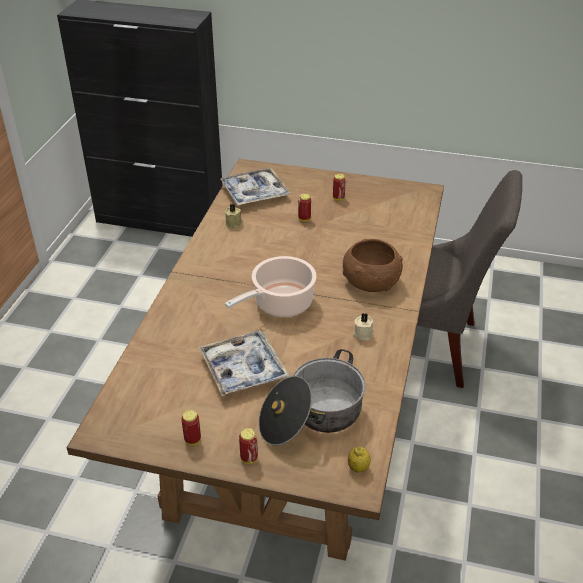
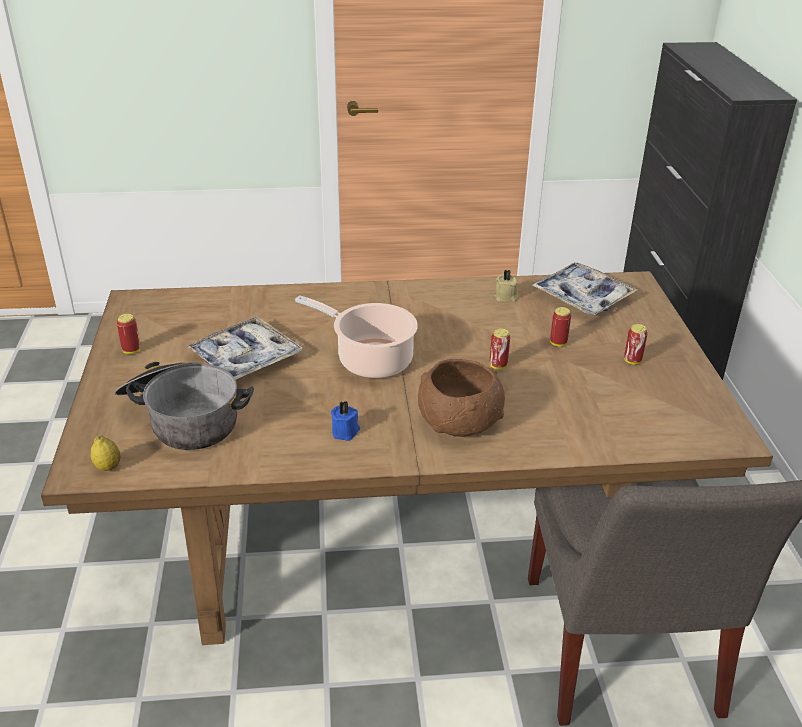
camera: 70 degrees right, 5 degrees down
(249, 458) = (111, 389): can -> can (498, 366)
(363, 333) = (346, 432): beige candle -> blue candle

